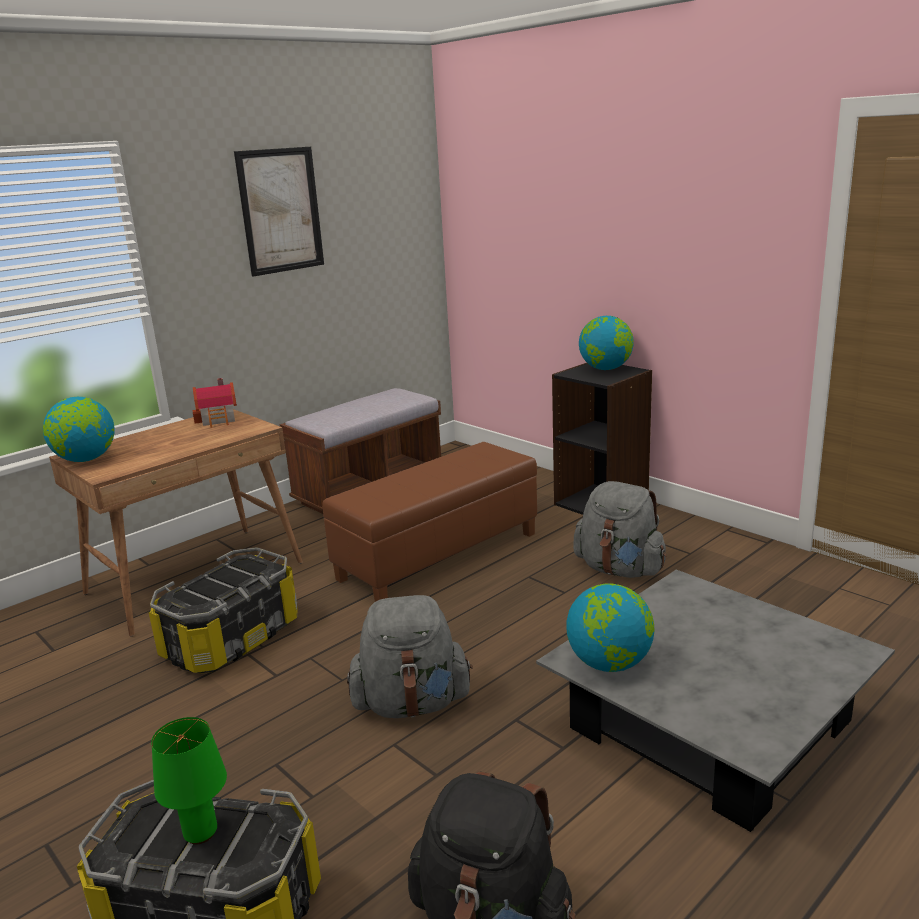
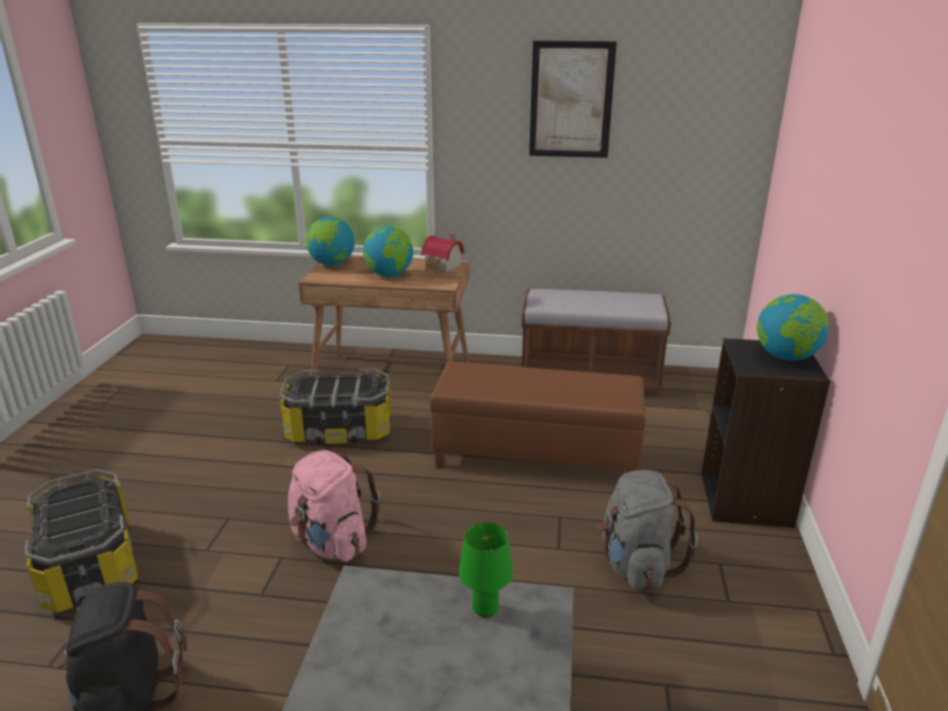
camera: 50 degrees right, 5 degrees up
(201, 833) = (76, 515): green table lamp -> green table lamp (486, 609)
(412, 704) = (332, 542): grey backpack -> pink backpack
(610, 663) = (368, 608): globe -> globe (389, 275)

